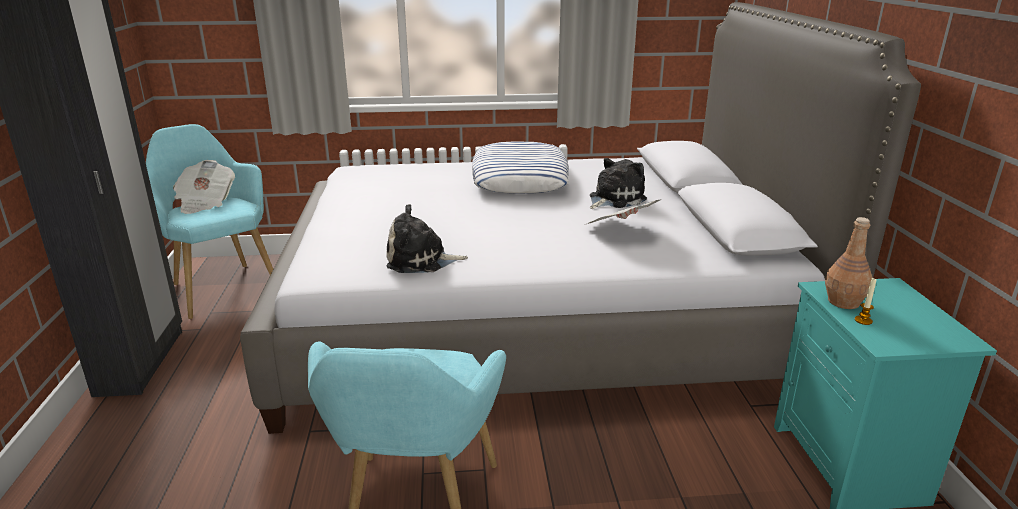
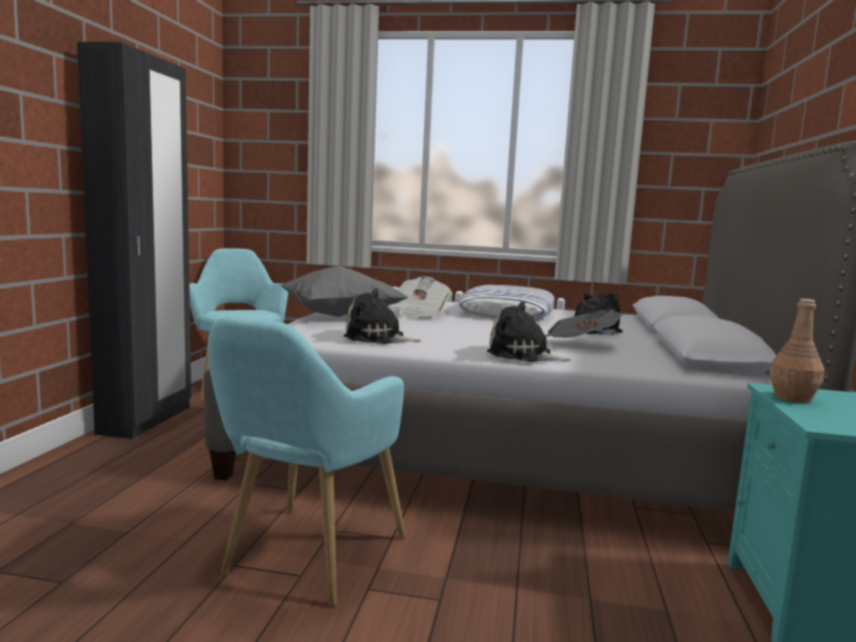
camera: 15 degrees right, 15 degrees down
(205, 202) = (238, 308): newspaper -> newspaper (419, 313)
(351, 220) = (338, 316): none -> grey pillow
(579, 264) = (523, 355): none -> plush toy
(863, 320) = (808, 410): candle -> none

